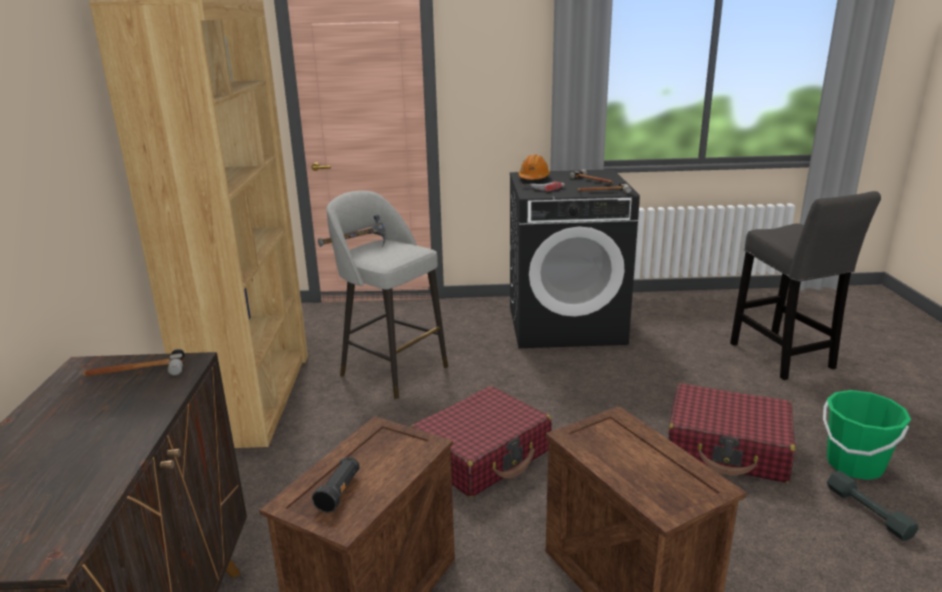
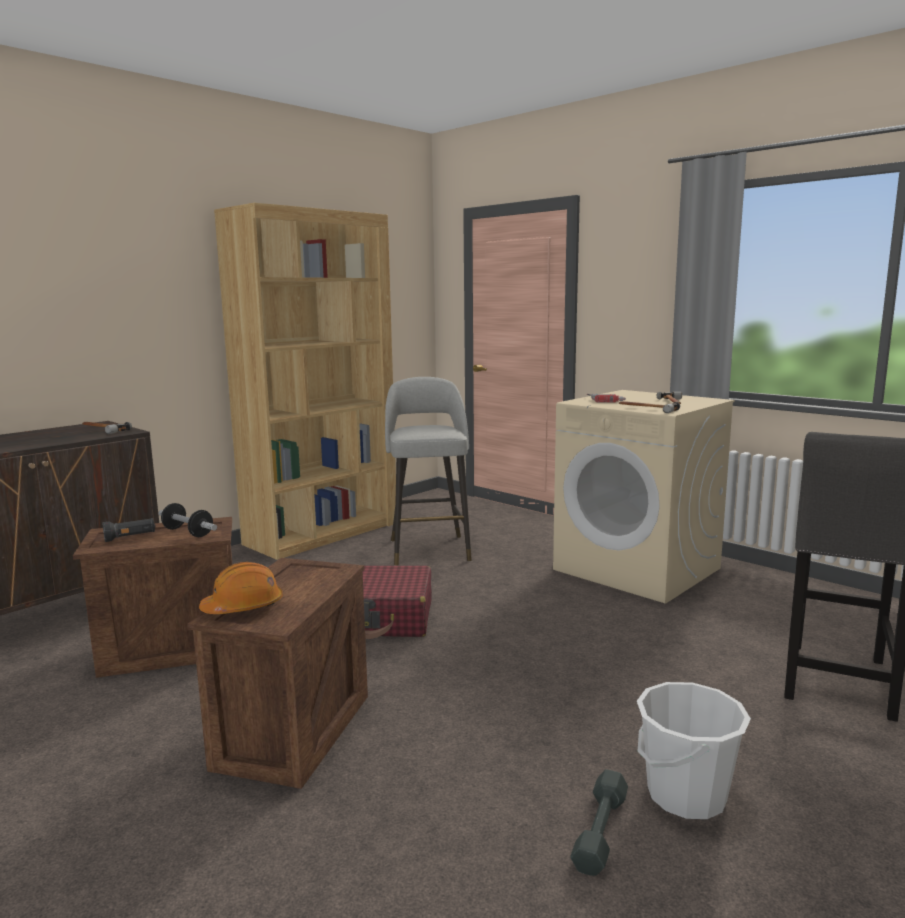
camera: 45 degrees right, 10 degrees down
(355, 249) = (410, 425): hammer -> none
(389, 454) = (188, 532): none -> dumbbell
(533, 178) = (624, 395): orange hard hat -> orange hard hat (243, 607)
(566, 324) = (638, 569): black washing machine -> beige washing machine
(728, 447) = (576, 710): red suitcase -> none
(854, 465) = (686, 795): green bucket -> white bucket

